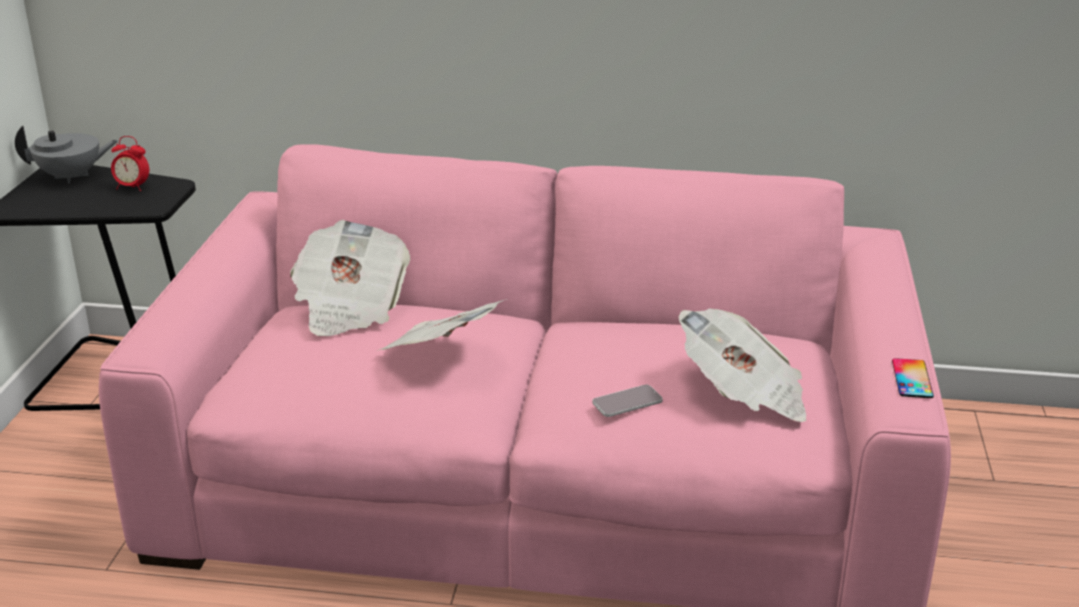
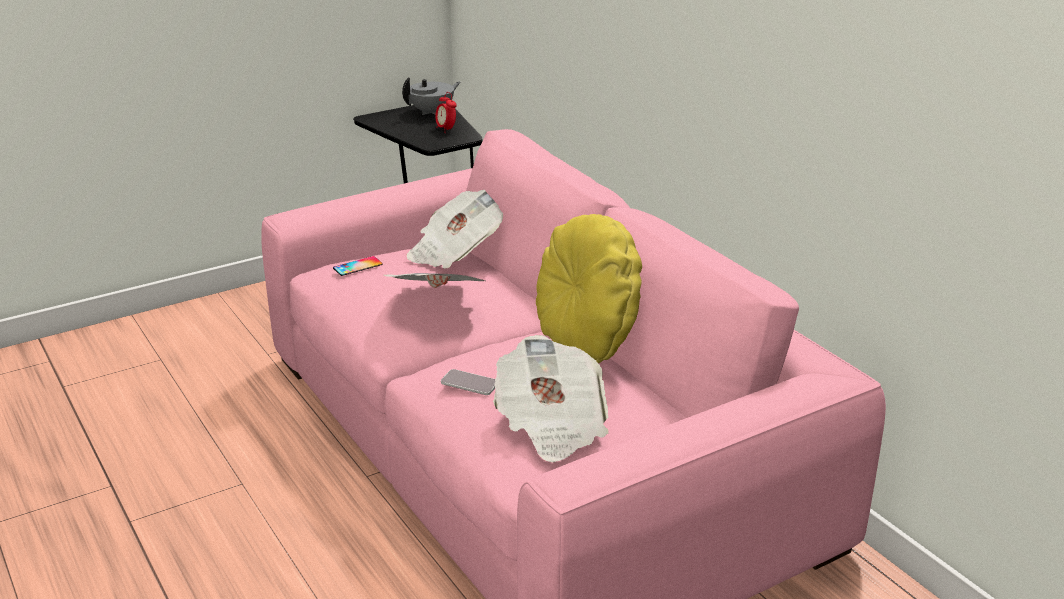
camera: 50 degrees right, 0 degrees up
(71, 177) = (432, 112): grey teapot -> grey teapot turned 75 degrees counterclockwise
(625, 322) = (586, 345): none -> yellow pillow
(912, 379) = (610, 466): phone -> phone (357, 266)

